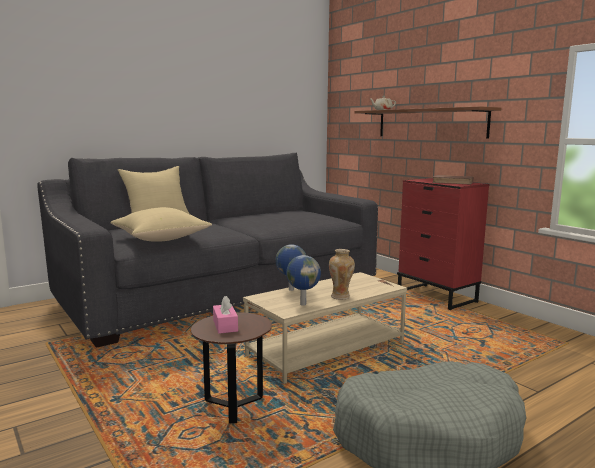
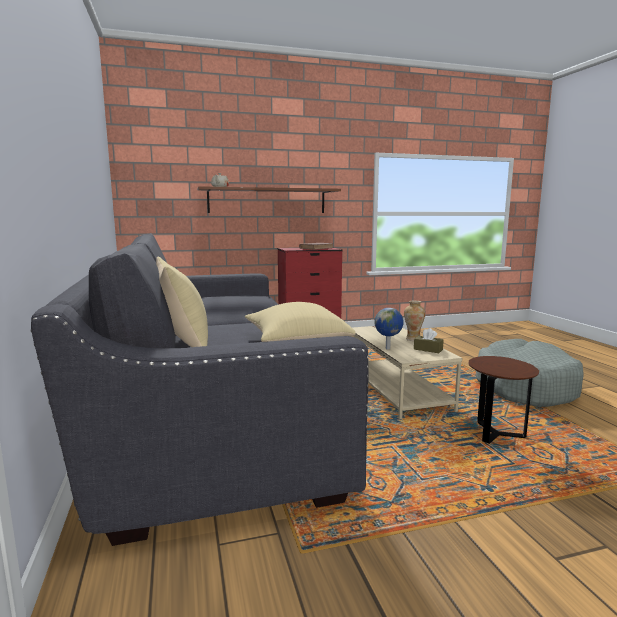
camera: 70 degrees left, 0 degrees up
(225, 325) = (503, 367): pink tissue box -> none
(302, 304) = (428, 349): globe -> brown tissue box

